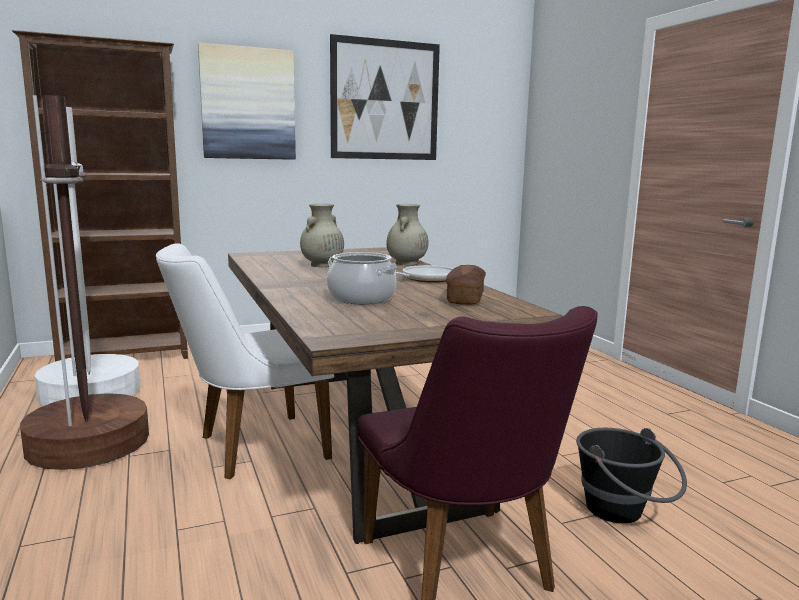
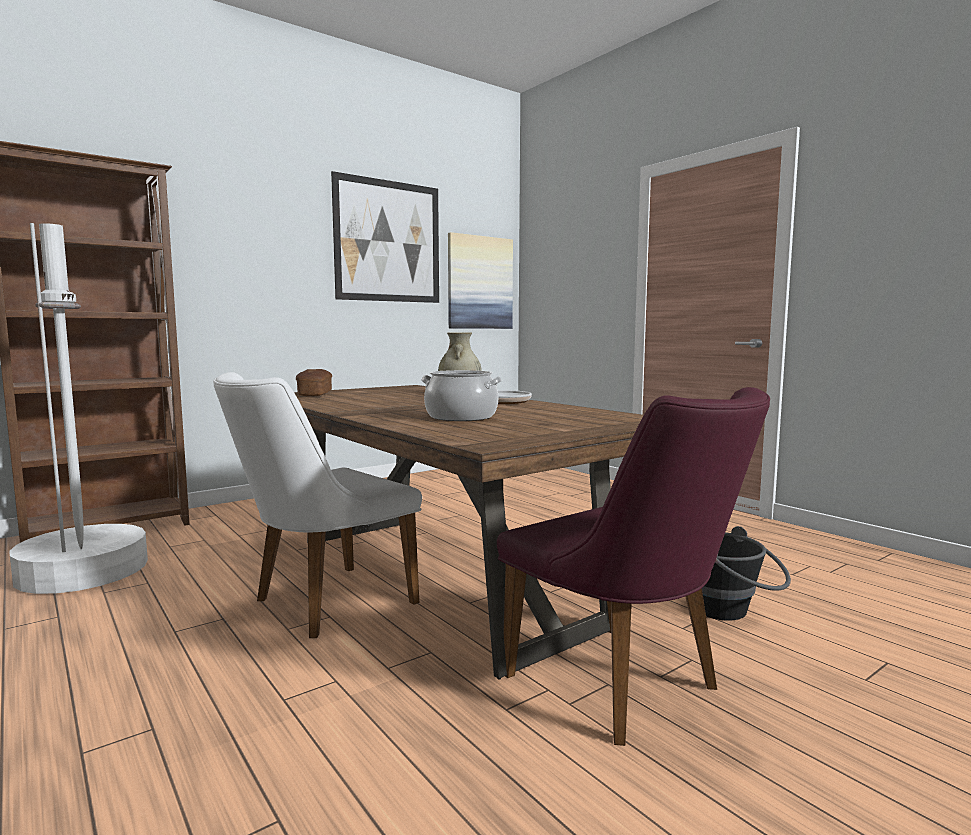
camera: 15 degrees left, 5 degrees down
(88, 443) = (112, 625): brown floor lamp -> none
(248, 104) = (246, 239): picture -> picture (479, 283)
(322, 265) = (375, 398): beige vase -> none
(465, 298) = (562, 412): bread -> bread (315, 394)

